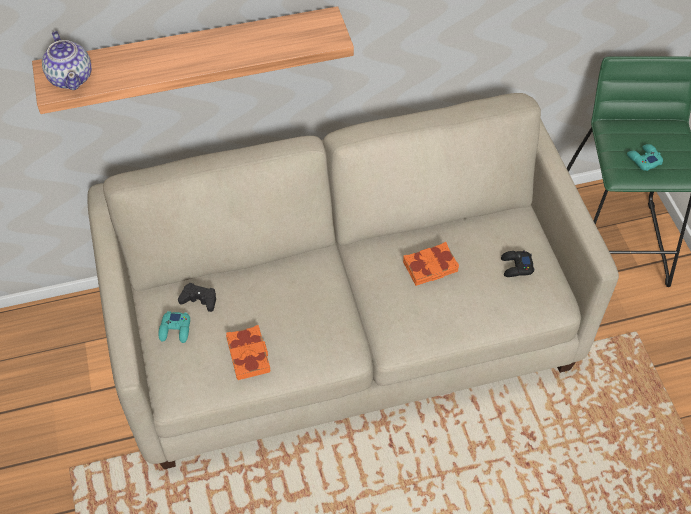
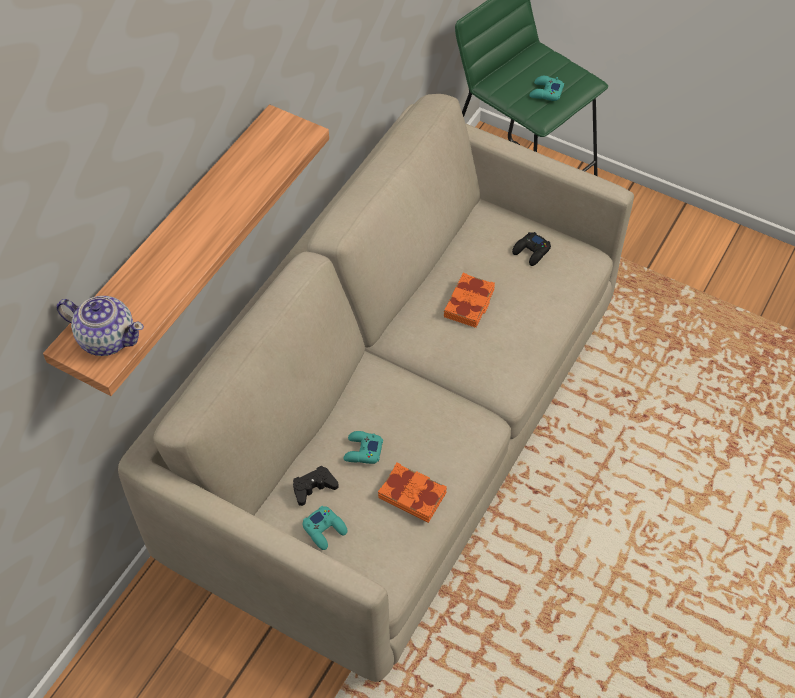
camera: 45 degrees left, 0 degrees up
(252, 302) = (362, 451): none -> turquoise game controller

